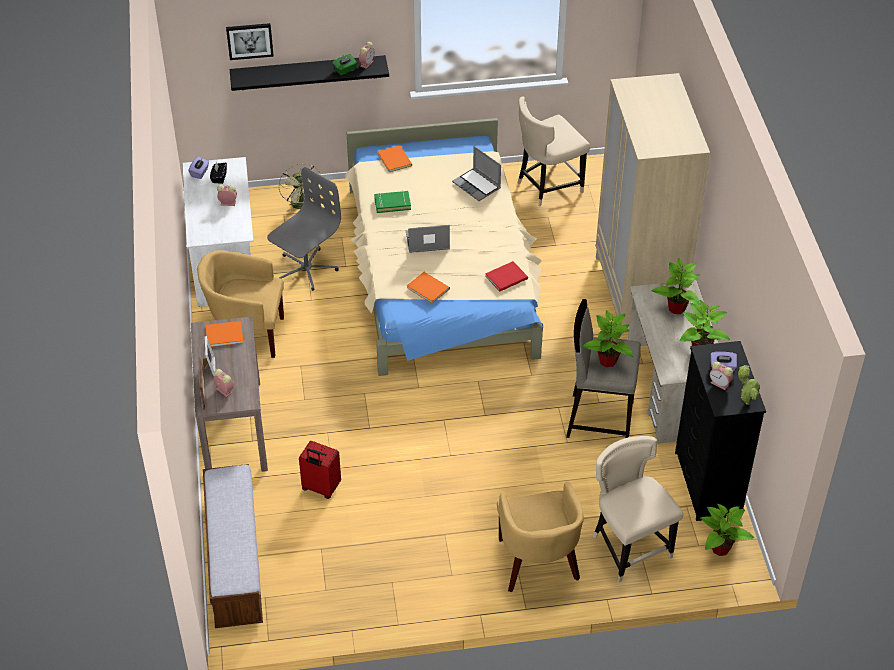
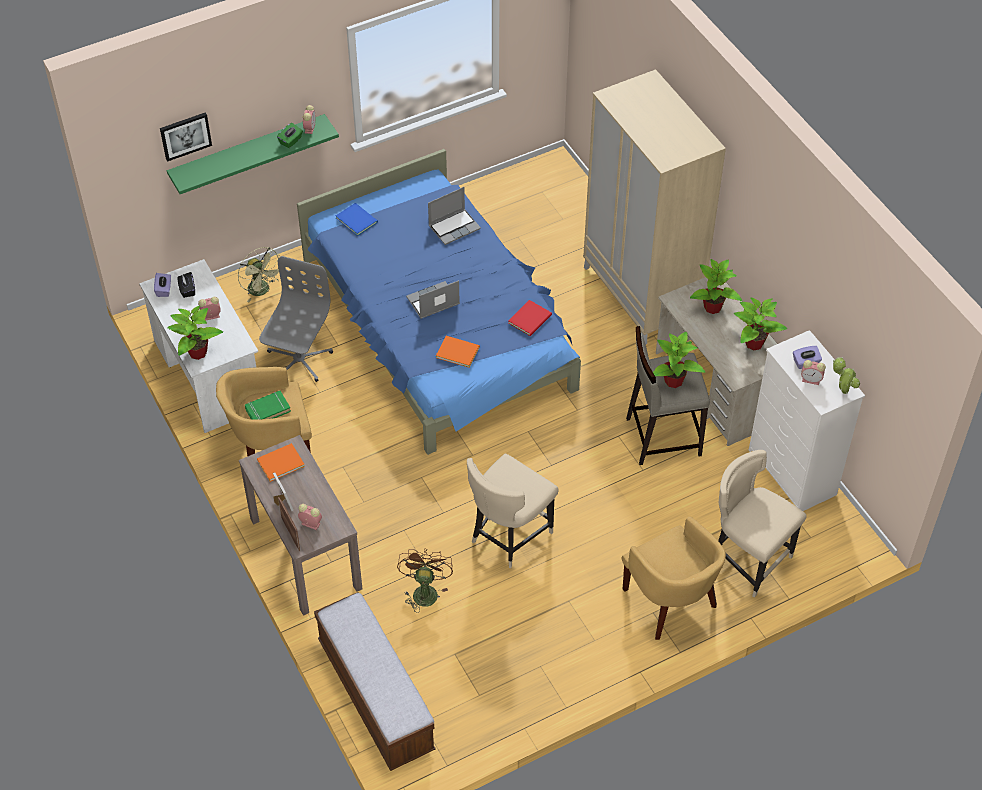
camera: 20 degrees left, 5 degrees up
(308, 72) = (248, 152): black shelf -> green shelf
(320, 488) = (424, 591): red suitcase -> brown fan
(392, 204) = (378, 270): green book -> green book (267, 410)
(395, 159) = (356, 219): orange book -> blue book
(441, 272) = (438, 326): beige bed -> blue bed
(477, 185) = (454, 227): laptop -> laptop turned 60 degrees counterclockwise
(547, 186) = (502, 204): beige chair -> beige chair (508, 536)
(707, 484) = (792, 473): black dresser -> white dresser
(719, 548) = (831, 534): potted plant -> potted plant (197, 352)

